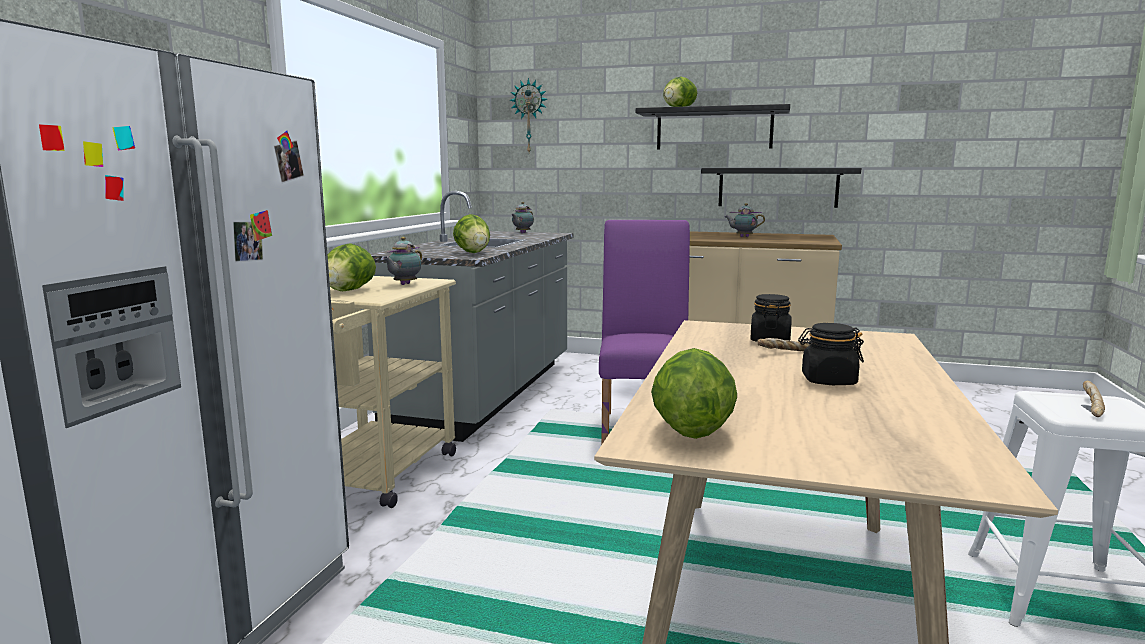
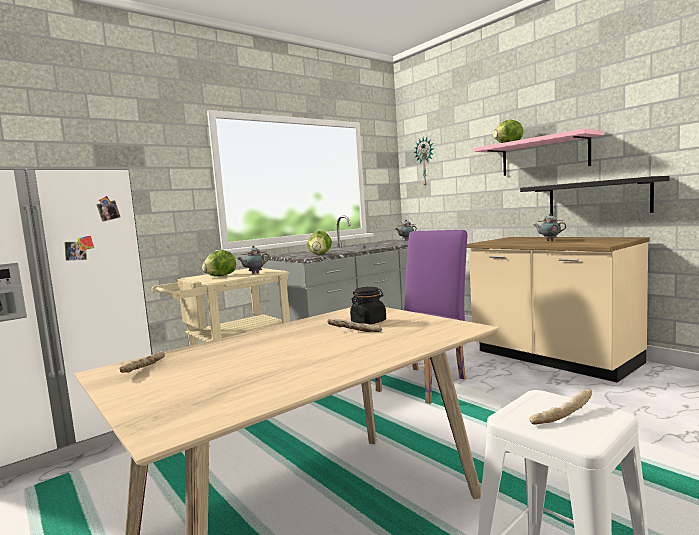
camera: 35 degrees right, 5 degrees down
(690, 430) = (145, 368): lettuce -> bread
(714, 129) = (544, 156): black shelf -> pink shelf
(828, 381) = (308, 353): black jar -> none

